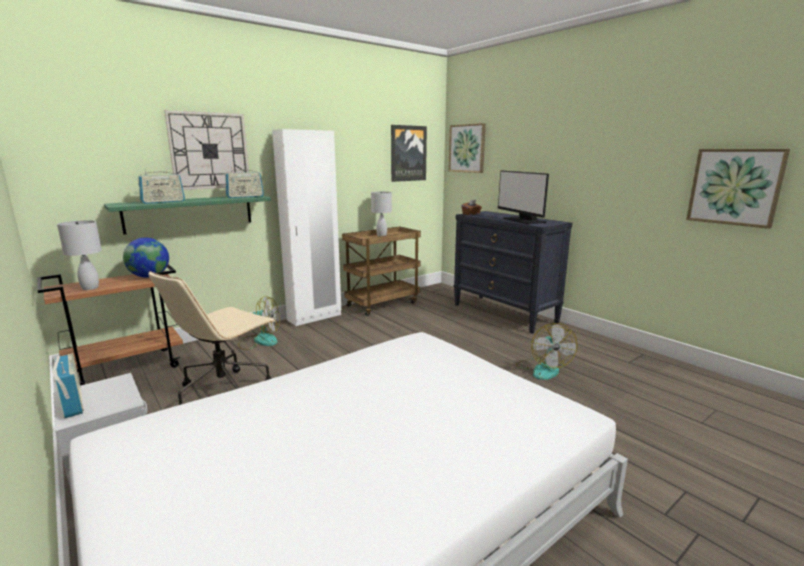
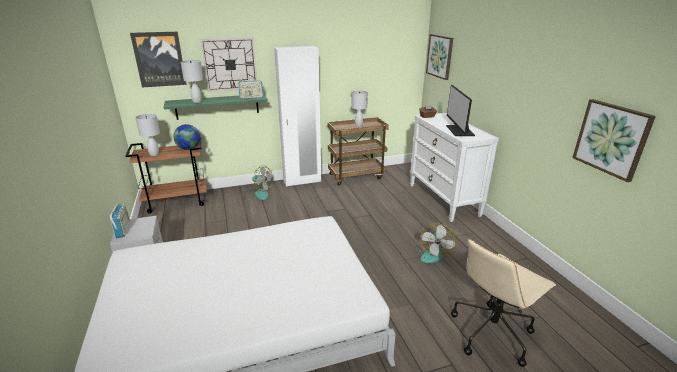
camera: 20 degrees right, 10 degrees up
(163, 202) = (197, 101): radio -> white table lamp
(224, 391) = (220, 228): beige office chair -> beige office chair (492, 332)
(408, 153) = (389, 58): picture -> picture (159, 59)
(504, 313) = (443, 200): black dresser -> white dresser

